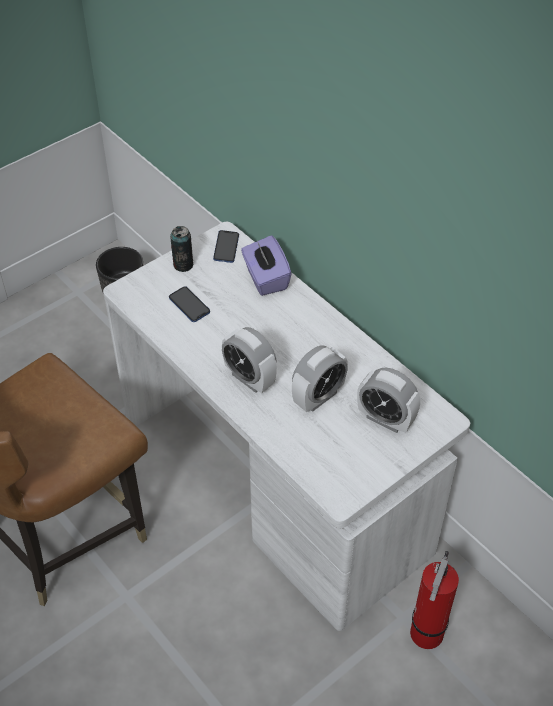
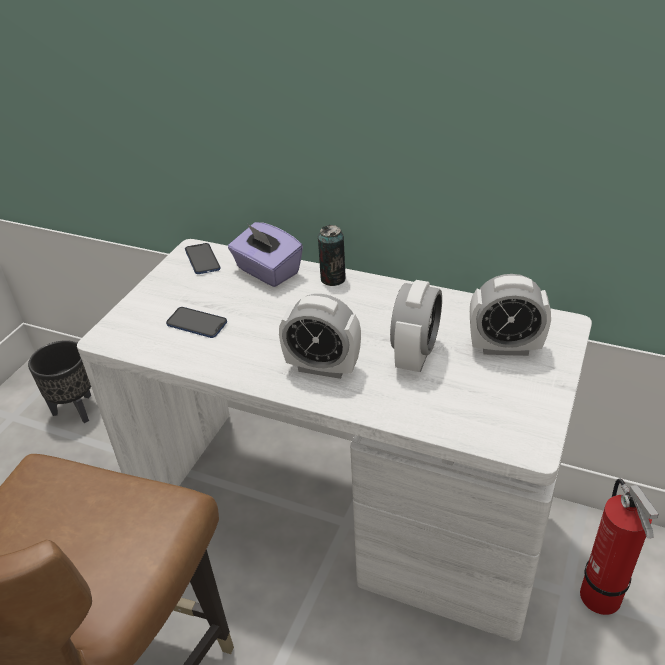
camera: 25 degrees left, 10 degrees down
(183, 265) = (163, 290): can -> can (333, 279)

